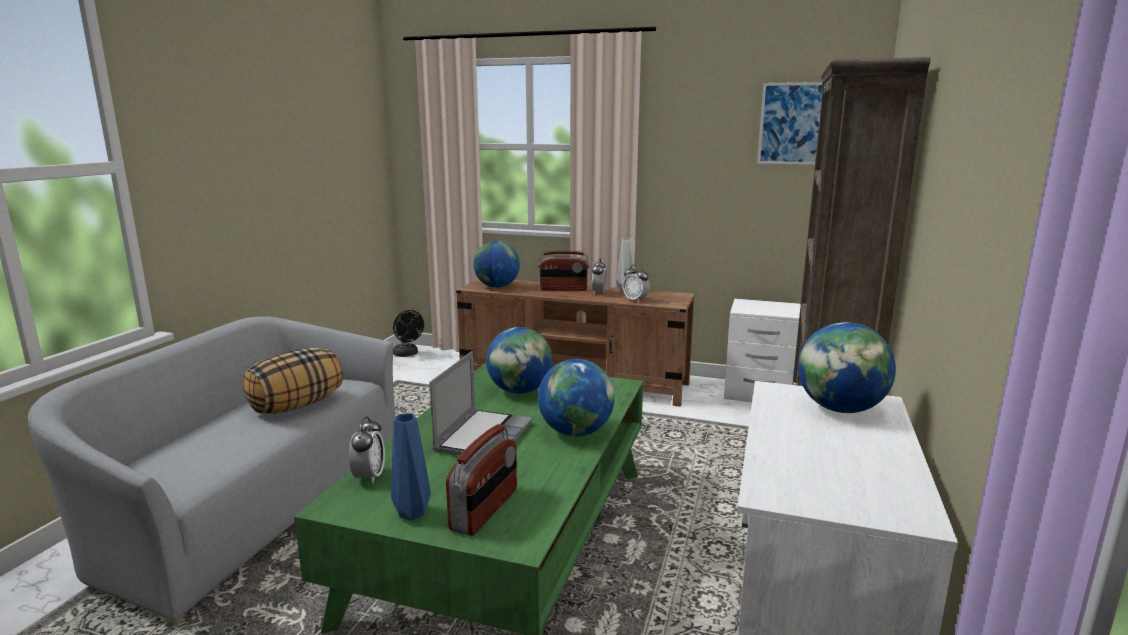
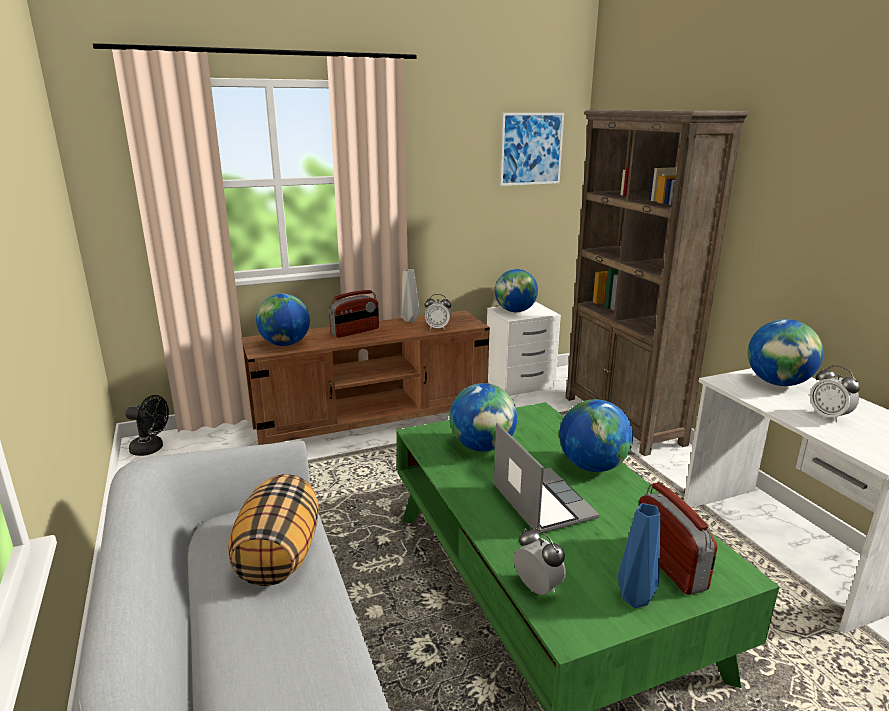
camera: 40 degrees left, 5 degrees up
(598, 293) = (393, 328): alarm clock -> alarm clock (829, 416)
(756, 306) = (515, 311): none -> globe

